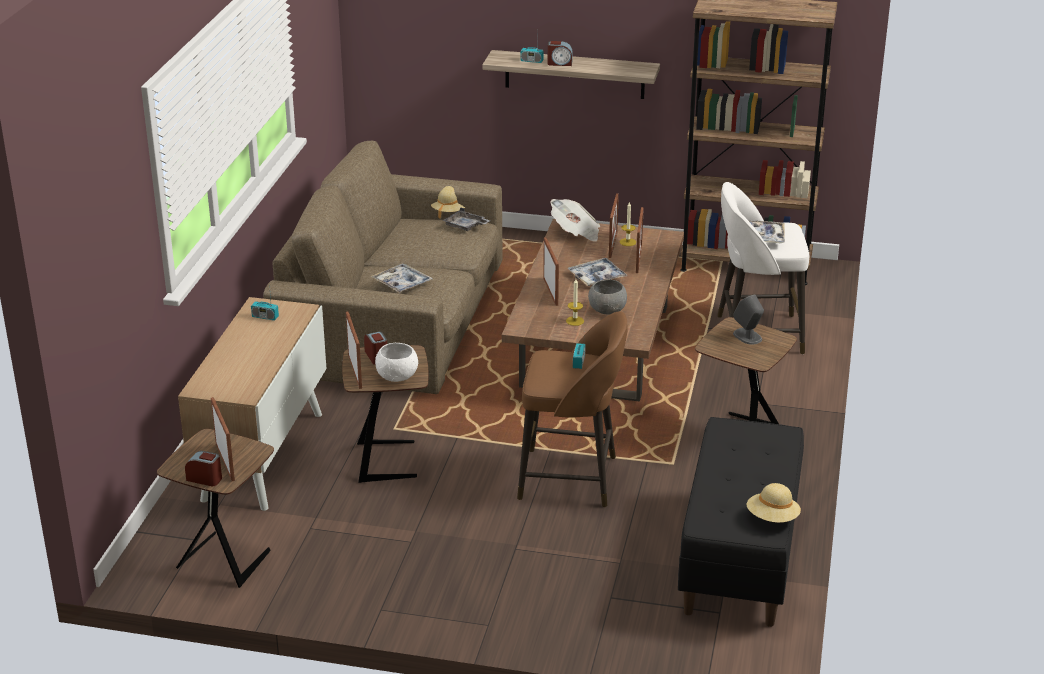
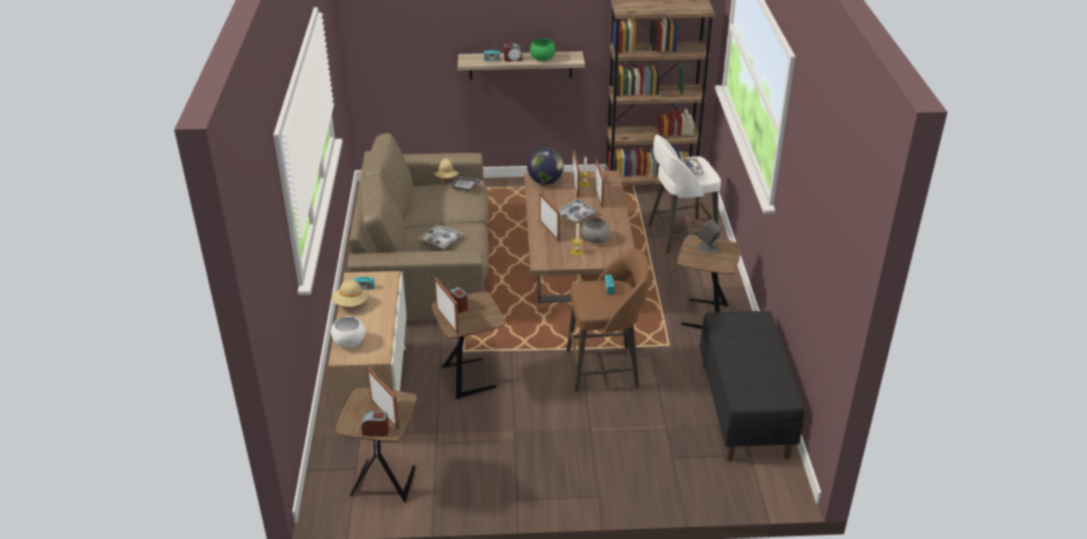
camera: 15 degrees left, 5 degrees up
(397, 376) = (480, 319): white bowl -> white bowl (349, 342)
(576, 233) = (545, 181): newspaper -> globe
(599, 66) = (542, 58): none -> green bowl
(772, 518) = (784, 385): beige hat -> beige hat (351, 304)

